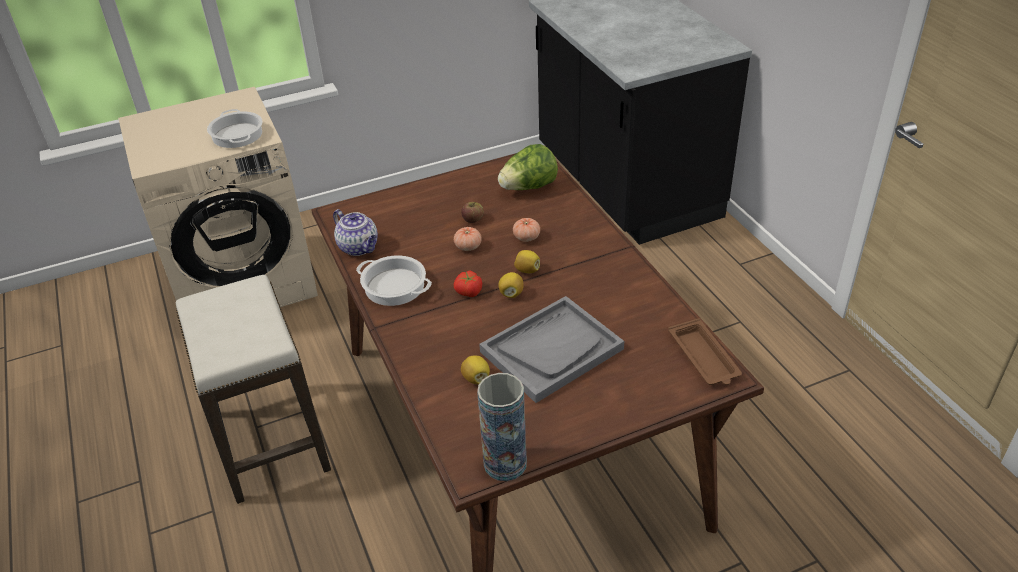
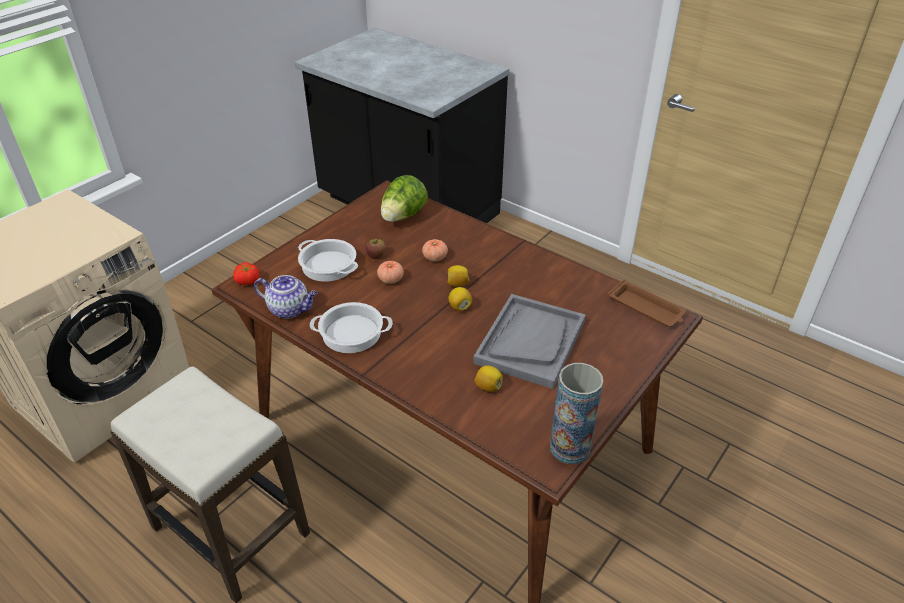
camera: 30 degrees left, 0 degrees up
(236, 135) = (86, 238): cooking pot -> cooking pot (327, 265)
(468, 292) = (422, 317): tomato -> tomato (248, 281)

